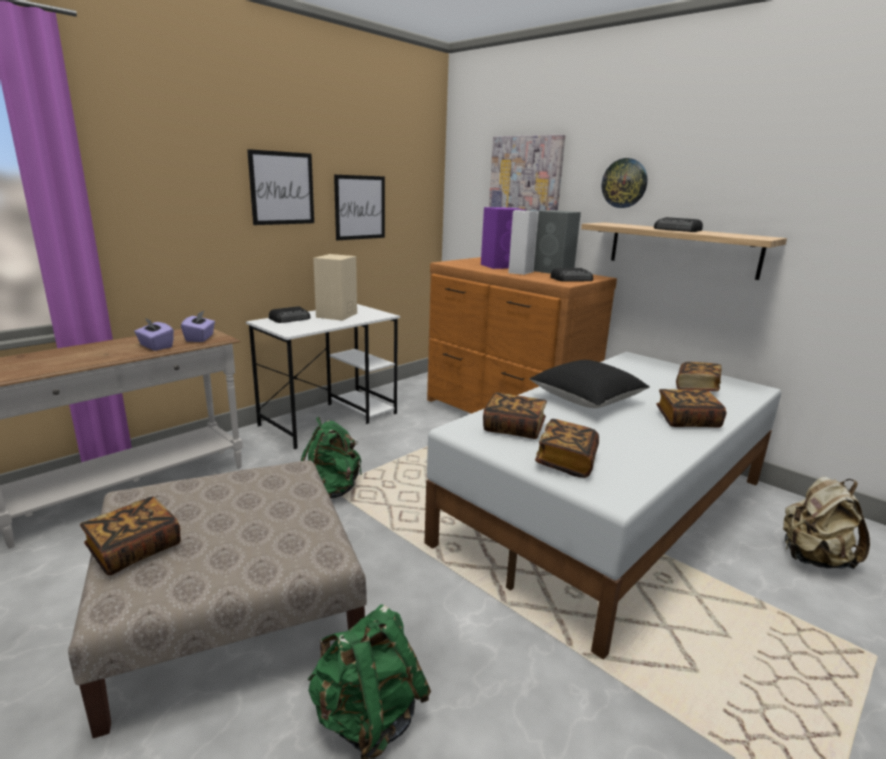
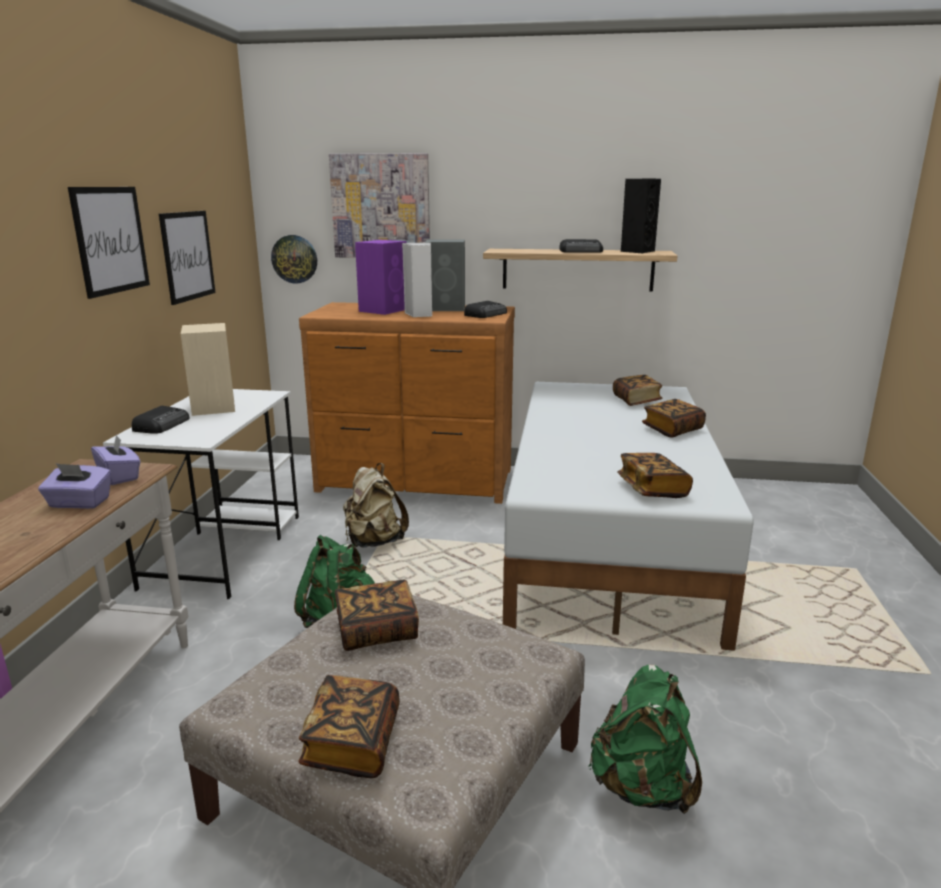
camera: 35 degrees left, 0 degrees up
(514, 428) = (571, 476): book -> book (377, 631)
(586, 400) = (581, 434): black pillow -> none
(624, 183) = (507, 206): wall clock -> wall clock (294, 259)
(738, 235) = (637, 251): none -> black speaker
(813, 558) = (764, 520): beige backpack -> beige backpack (373, 542)

